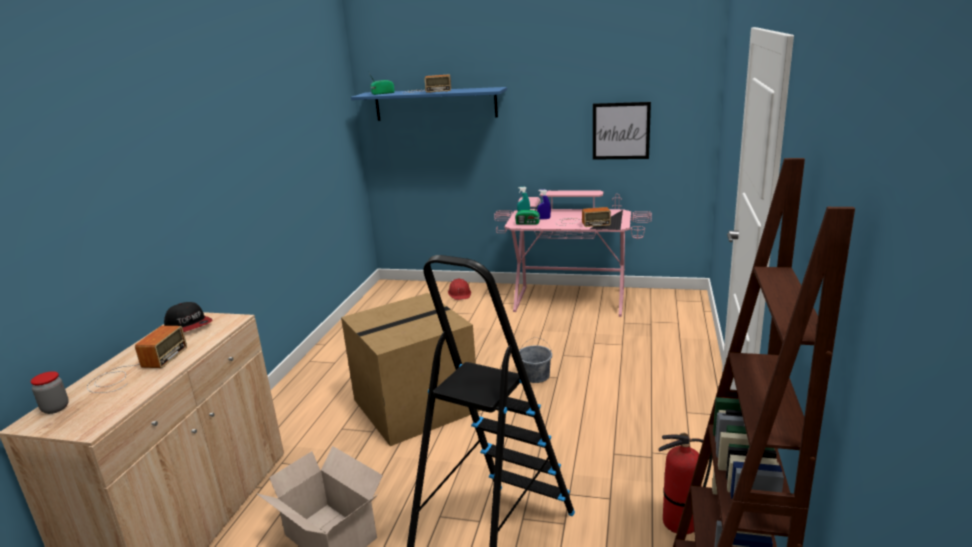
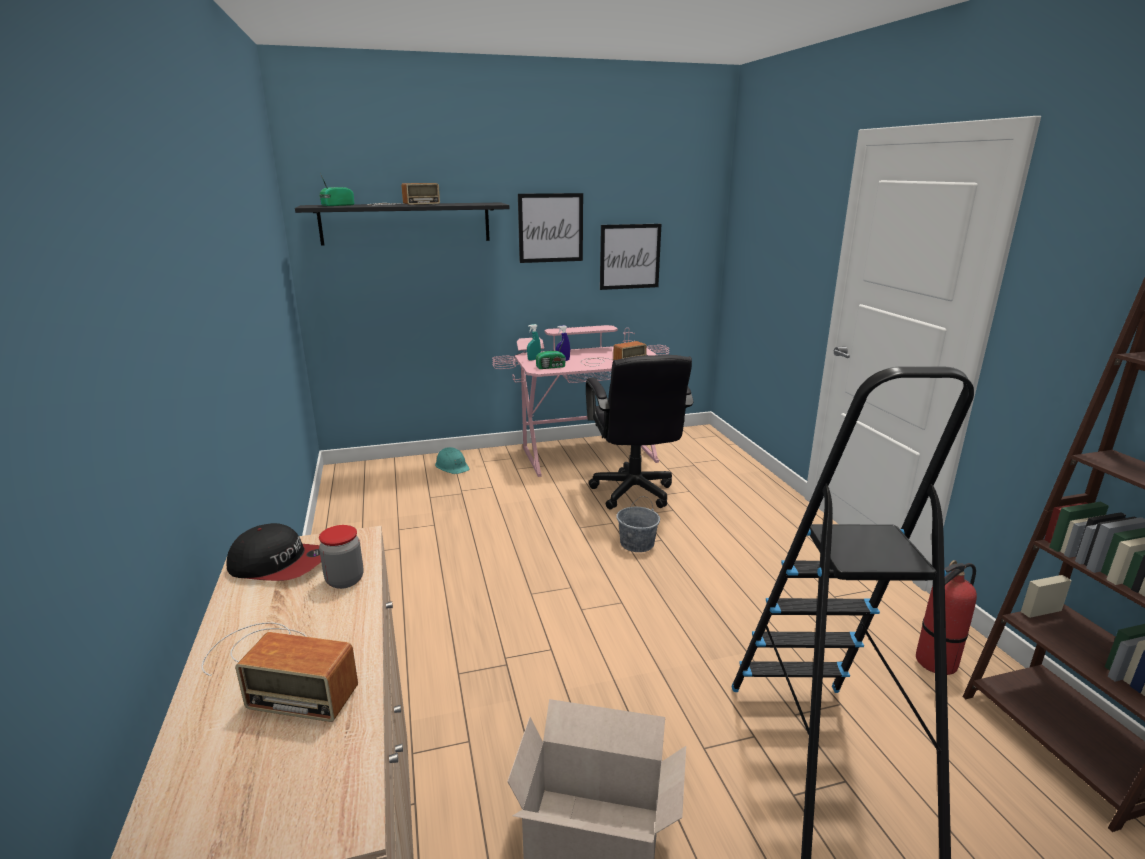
camera: 30 degrees left, 0 degrees up
(55, 408) = (186, 804): jar -> jar (345, 580)
(135, 370) = (278, 668): radio -> radio turned 120 degrees clockwise
(416, 404) = (529, 612): cardboard box -> none
(435, 104) = (406, 223): blue shelf -> black shelf
(460, 293) = (452, 466): red hard hat -> turquoise hard hat
(548, 106) = (550, 228): none -> picture
(573, 339) = (635, 495): none -> black office chair

